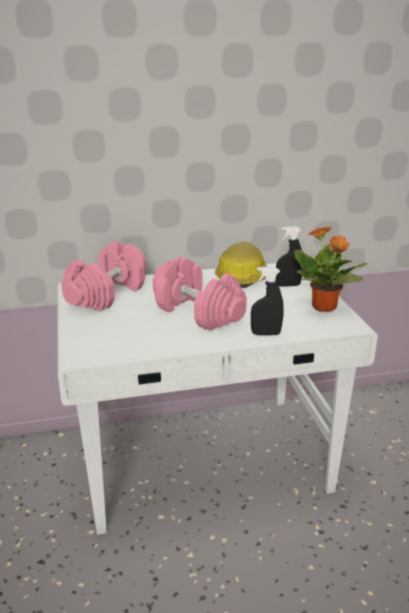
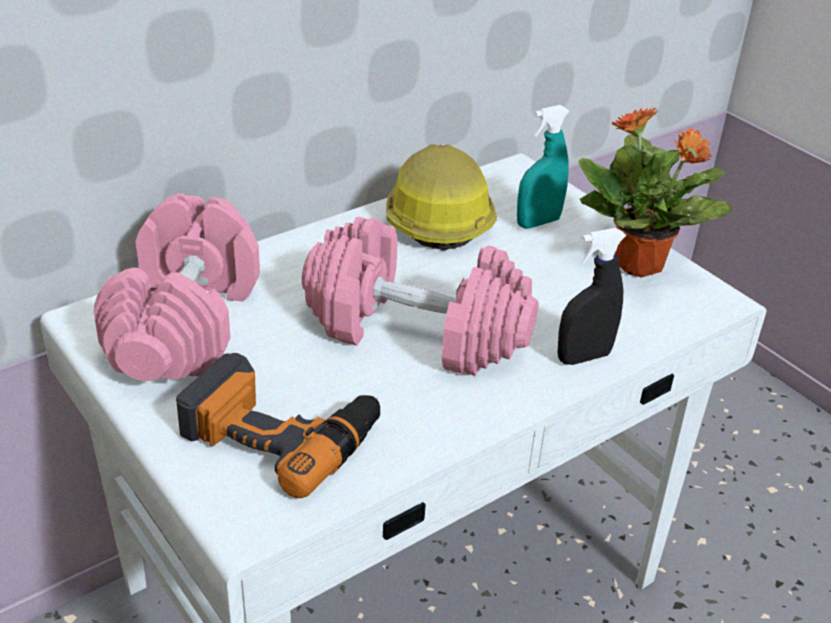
camera: 25 degrees left, 10 degrees up
(115, 333) = (281, 431): none -> power drill
(288, 285) = (538, 222): black spray bottle -> turquoise spray bottle

